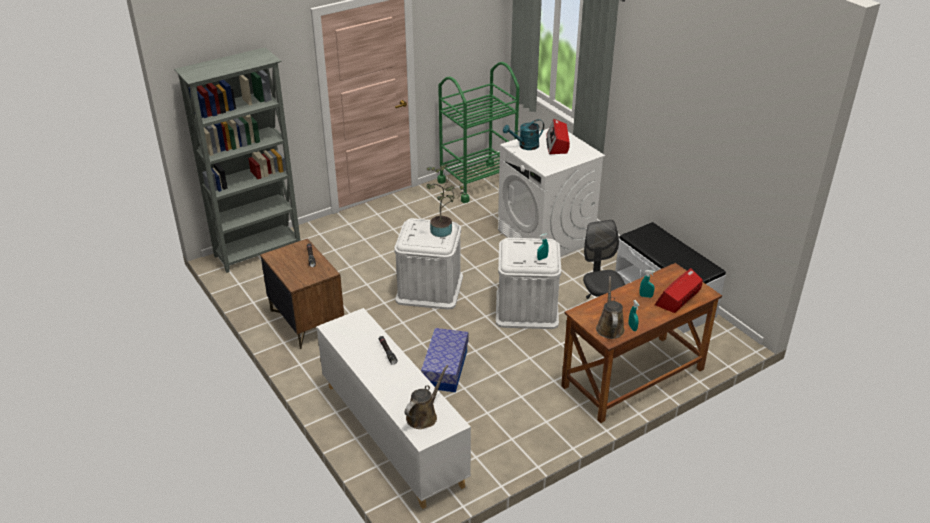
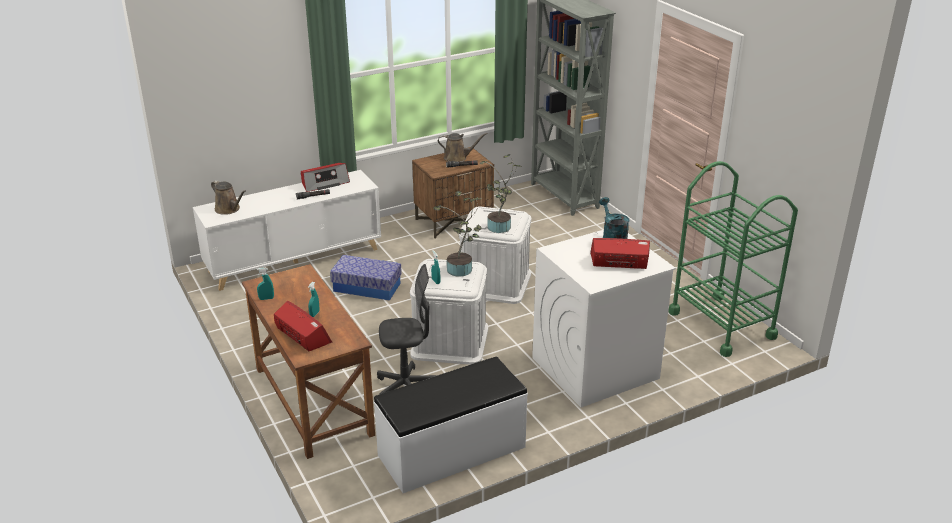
camera: 95 degrees right, 5 degrees down
(353, 348) = (324, 183): none -> radio
(522, 246) = (461, 271): none -> potted plant
(609, 327) = (273, 285): brown watering can -> brown watering can (457, 158)

